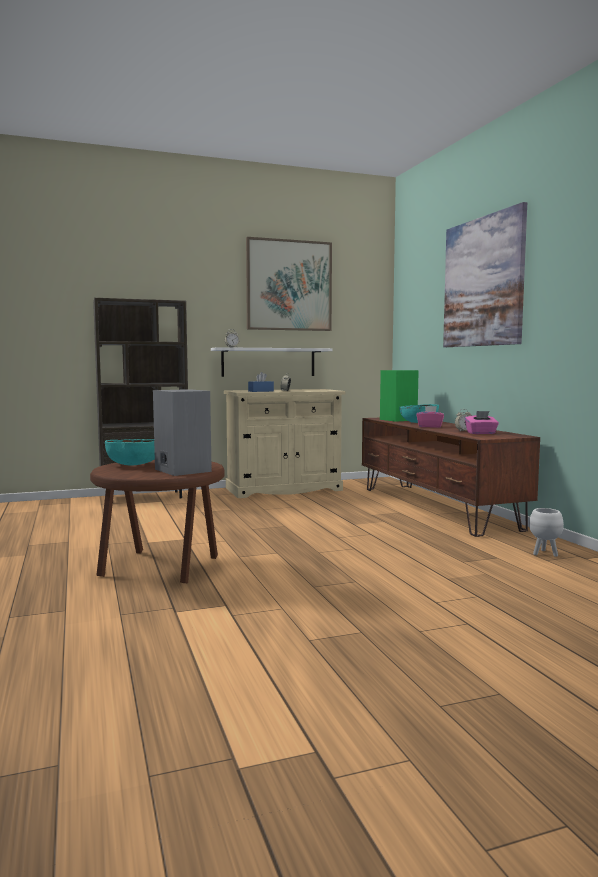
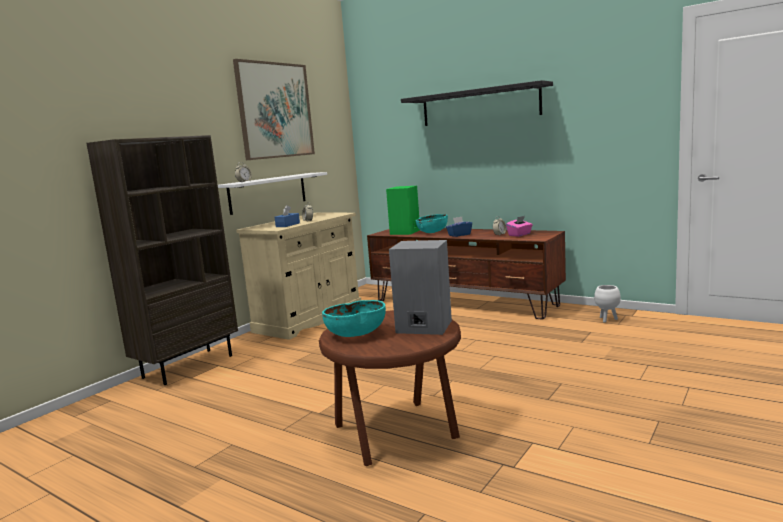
camera: 35 degrees left, 5 degrees up
(430, 426) = (459, 235): pink tissue box -> blue tissue box
(483, 282) = (479, 106): picture -> black shelf

